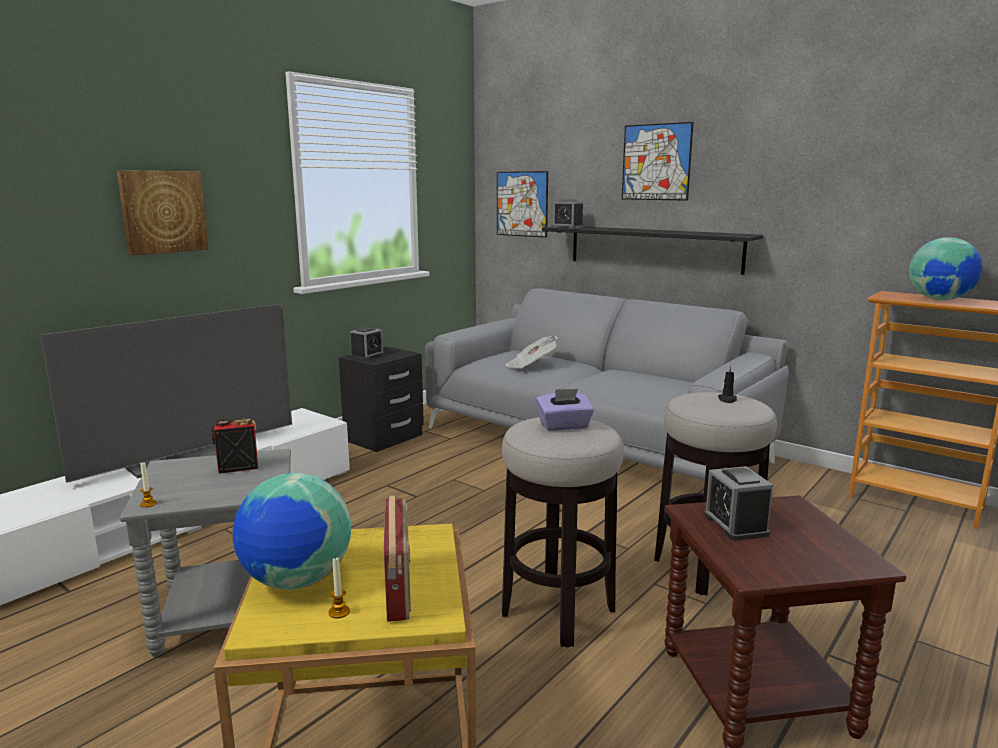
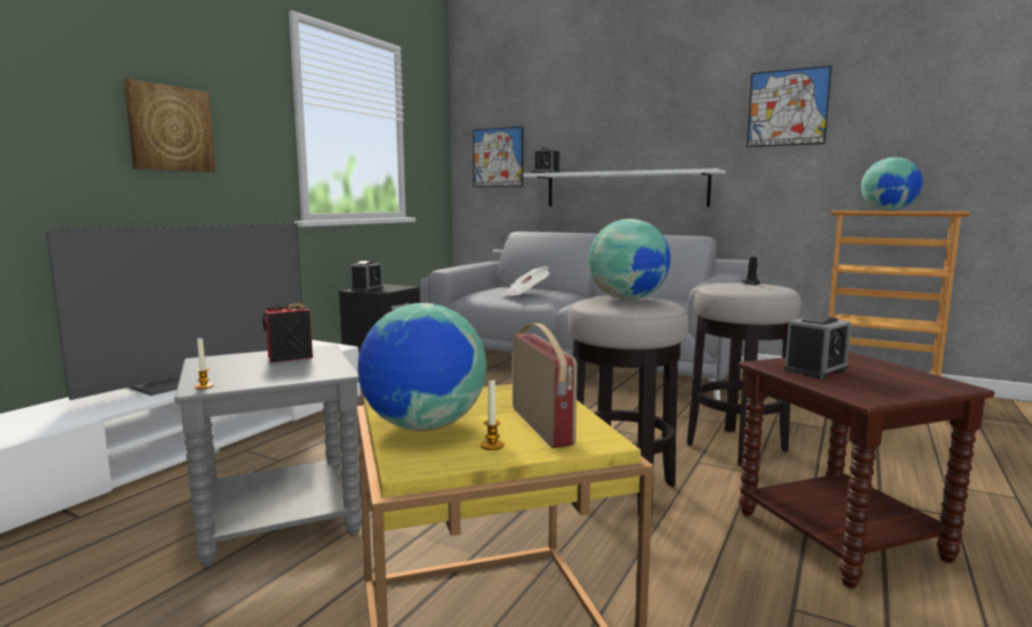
camera: 10 degrees left, 5 degrees down
(564, 426) = (627, 299): purple tissue box -> globe
(653, 248) = (624, 189): black shelf -> white shelf
(656, 162) = (625, 113): picture -> picture (787, 108)
(735, 525) = (815, 370): alarm clock -> alarm clock turned 105 degrees counterclockwise

